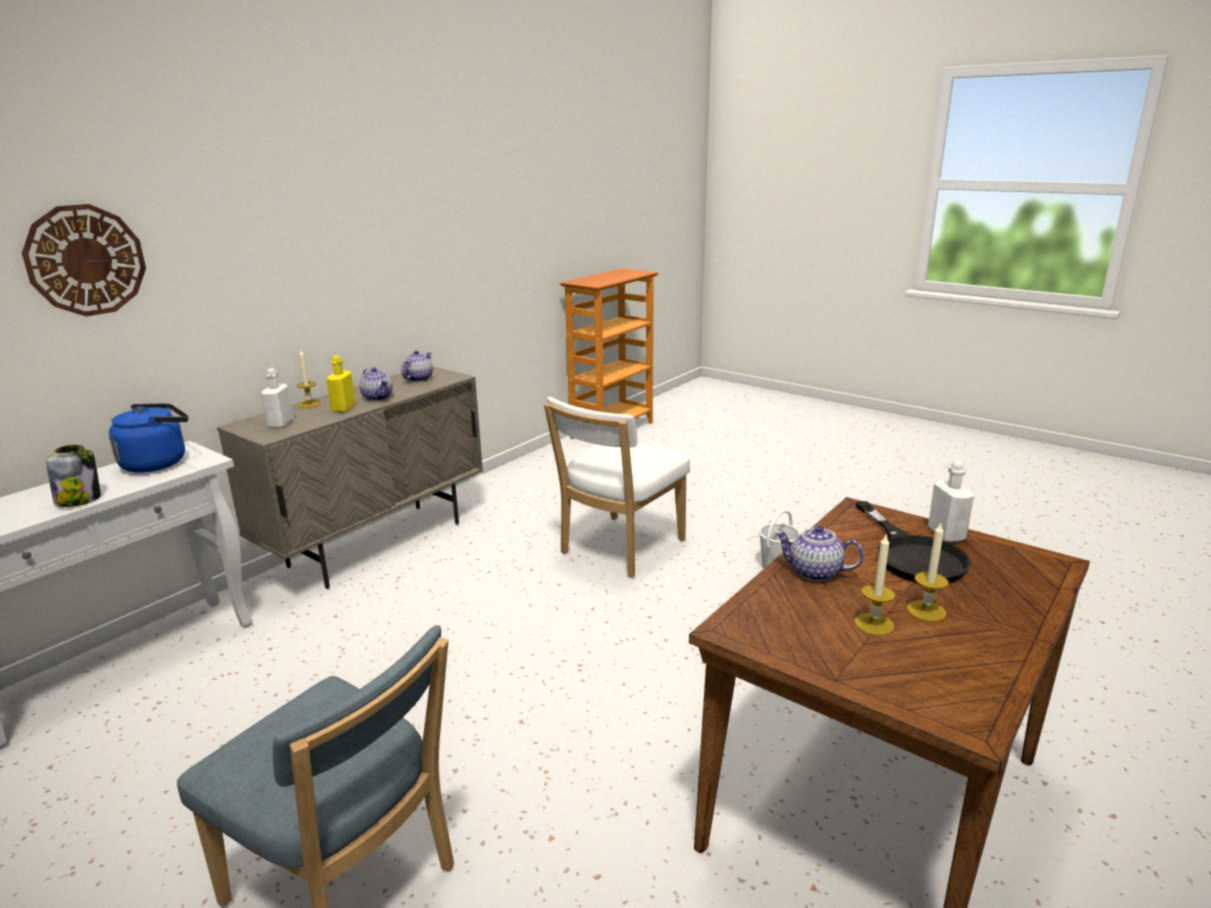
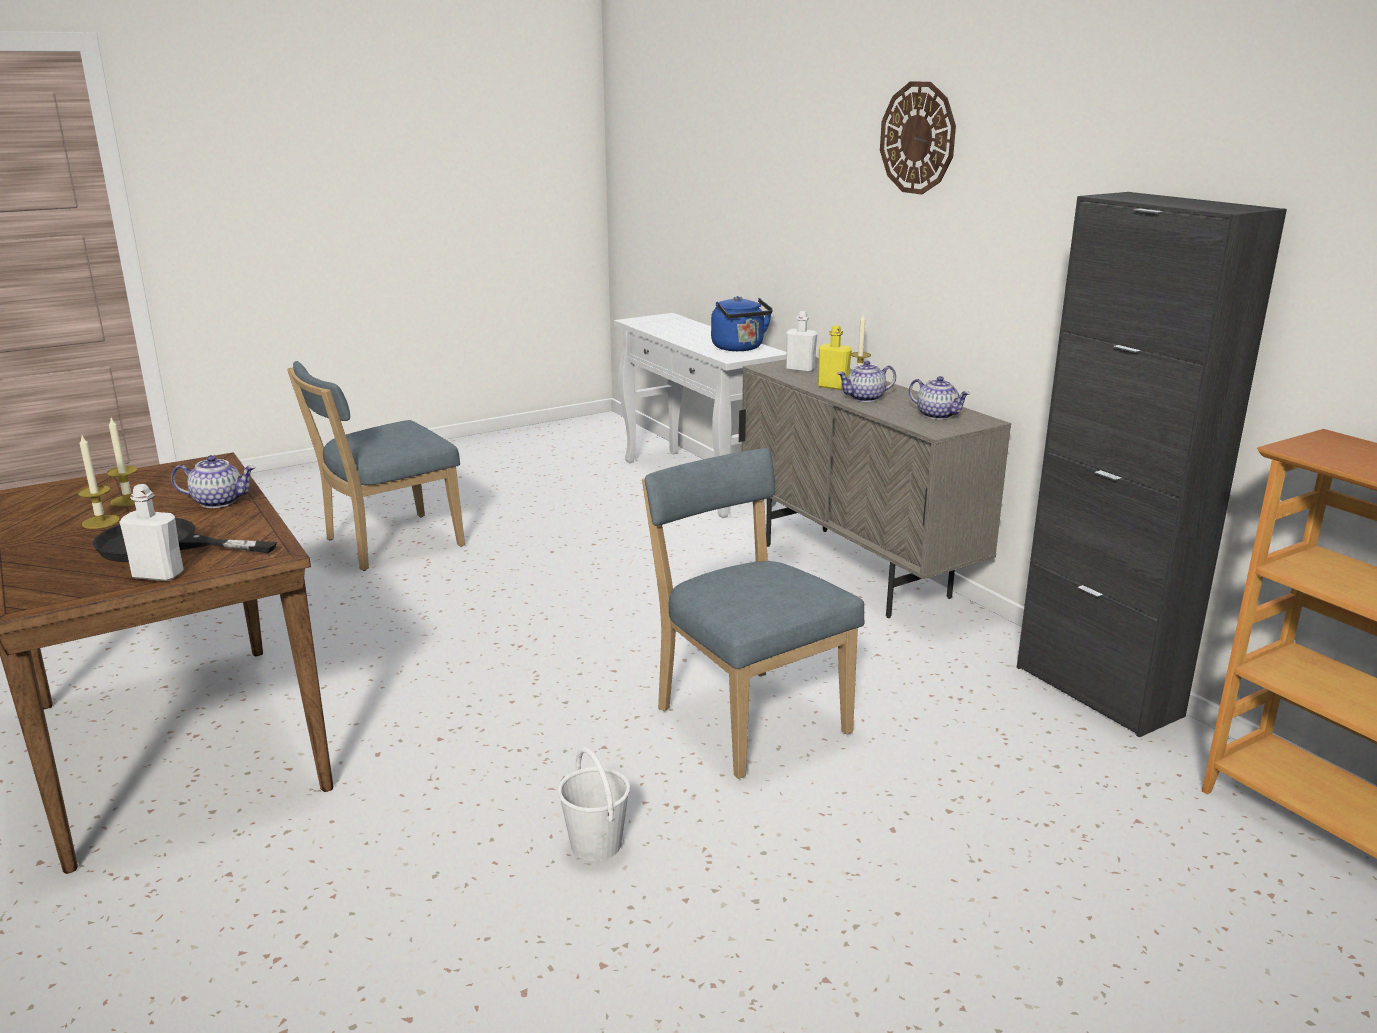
camera: 110 degrees right, 0 degrees up
(79, 500) = (681, 338): jar -> none
(86, 260) = (778, 173): wall clock -> wall clock (918, 138)
(524, 466) = (1097, 691): none -> black cabinet
(618, 549) = (747, 717): white chair -> blue chair
(814, 572) = (219, 501): teapot -> teapot turned 45 degrees clockwise

